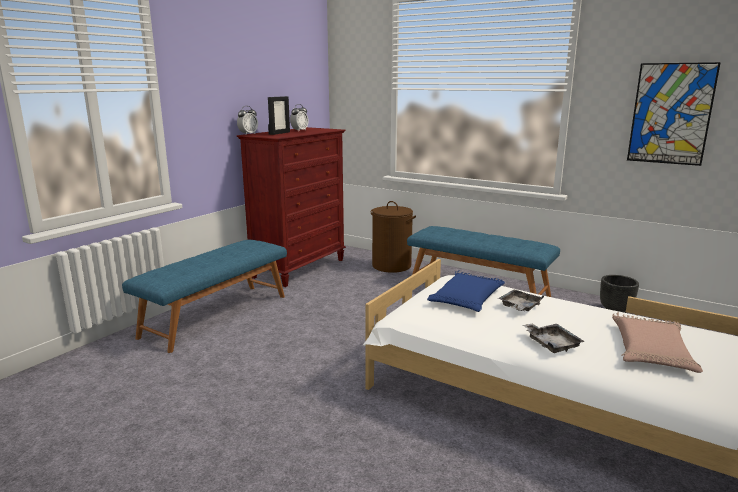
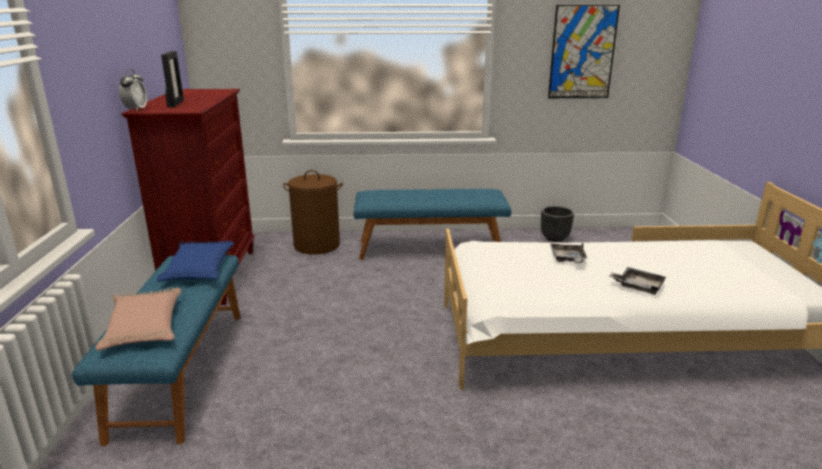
camera: 35 degrees left, 5 degrees up
(299, 130) = (189, 96): alarm clock -> none
(466, 297) = (516, 262): blue pillow -> blue pillow (198, 267)
(651, 349) = (696, 268): beige pillow -> beige pillow (143, 325)

